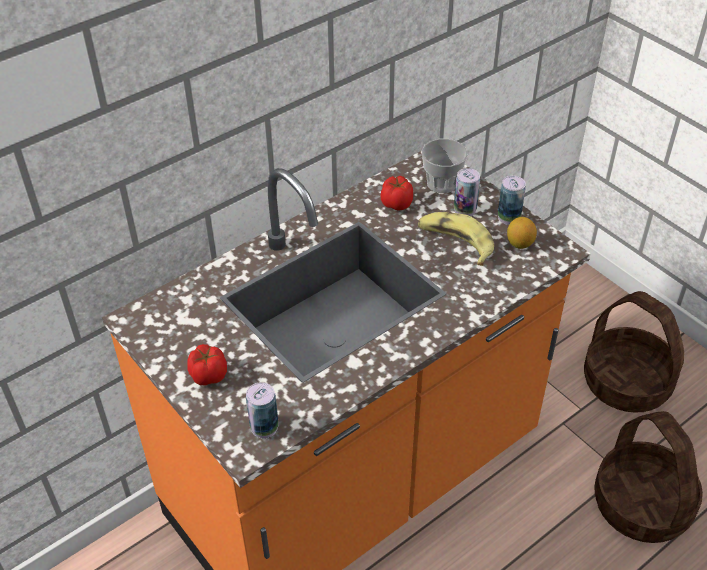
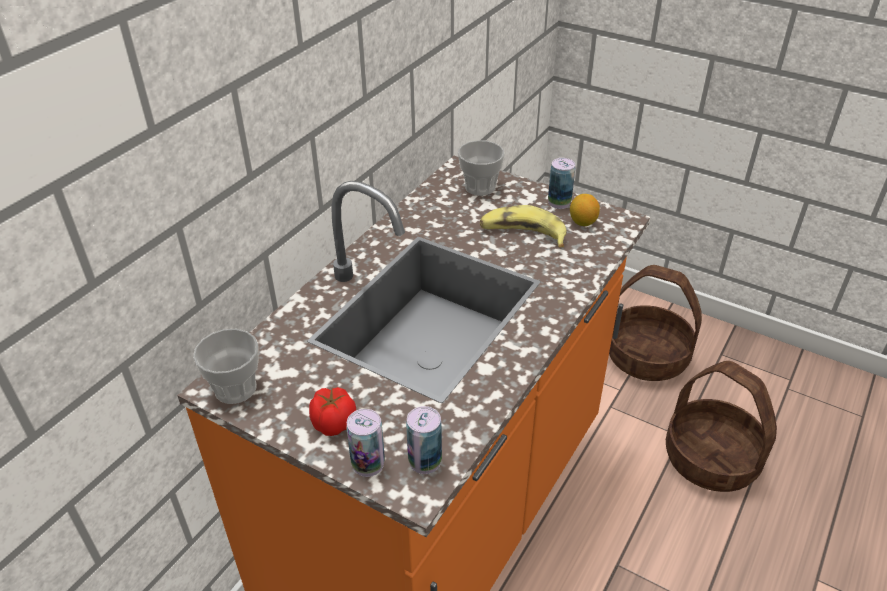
camera: 20 degrees left, 5 degrees down
(147, 324) = (235, 388): none -> cup
(397, 203) = (446, 212): tomato -> none
(465, 210) = (514, 204): can -> can (368, 464)

